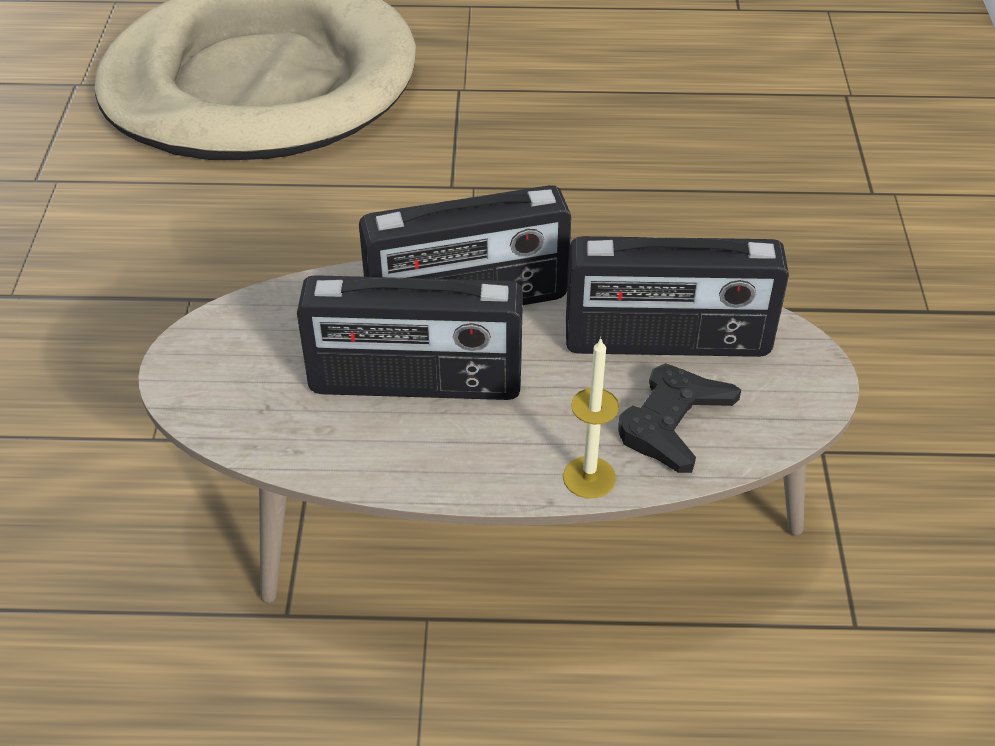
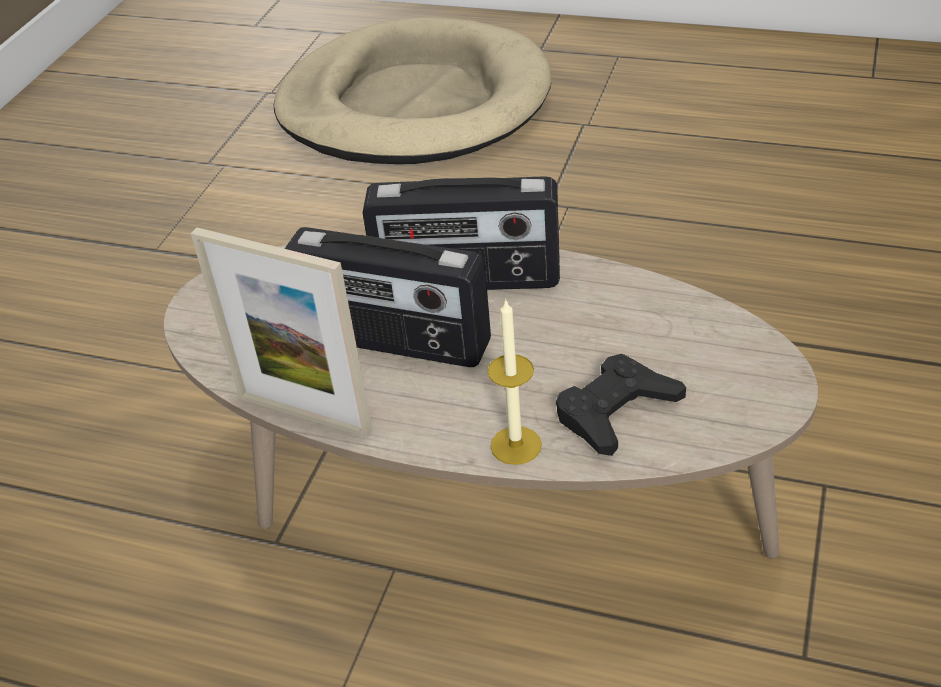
camera: 20 degrees right, 5 degrees down
(352, 480) = (304, 414): none -> picture frame
(667, 343) = (638, 338): radio -> none

